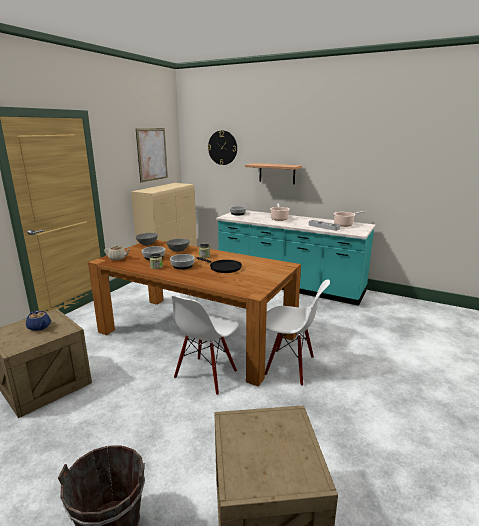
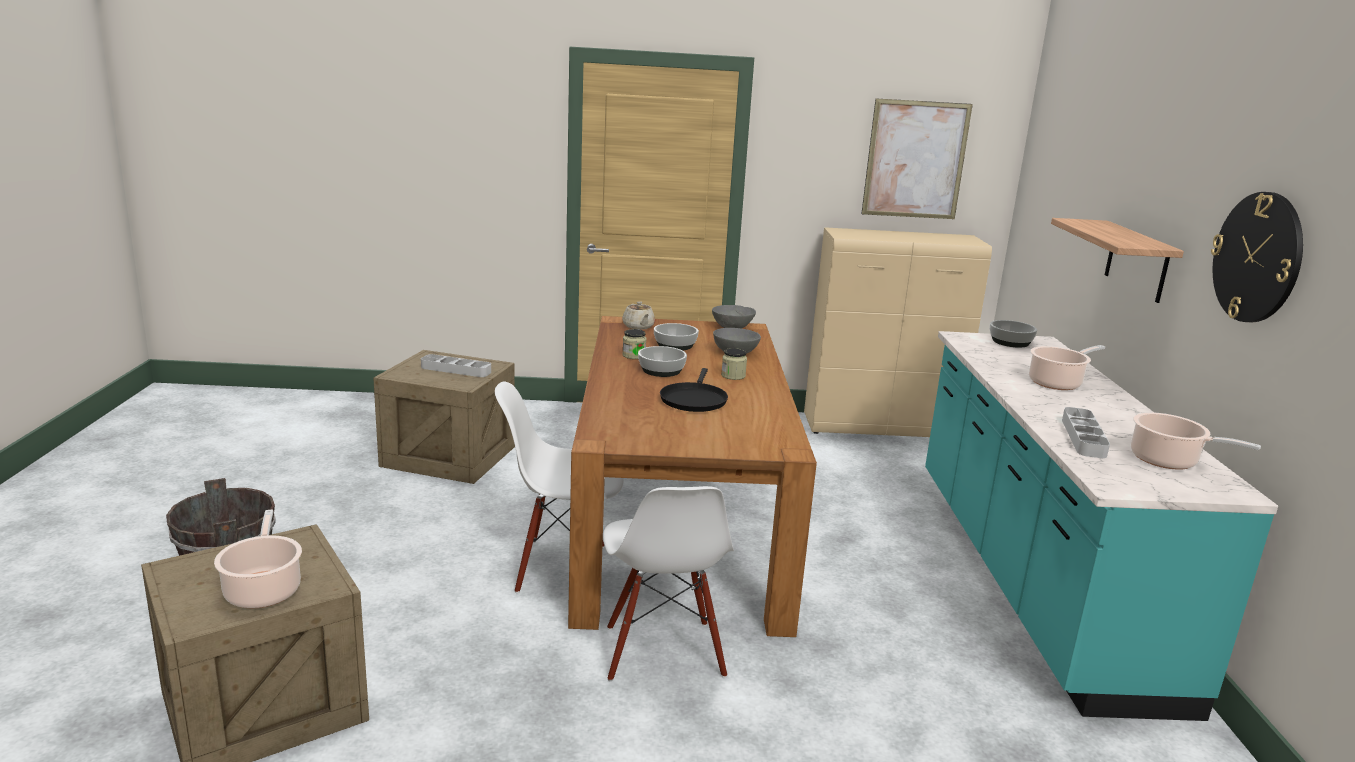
camera: 60 degrees right, 0 degrees up
(39, 327) = (456, 370): blue teapot -> grey tray
(222, 147) = (1073, 168): wall clock -> wall clock (1257, 257)
(286, 442) = (263, 589): none -> cooking pot

